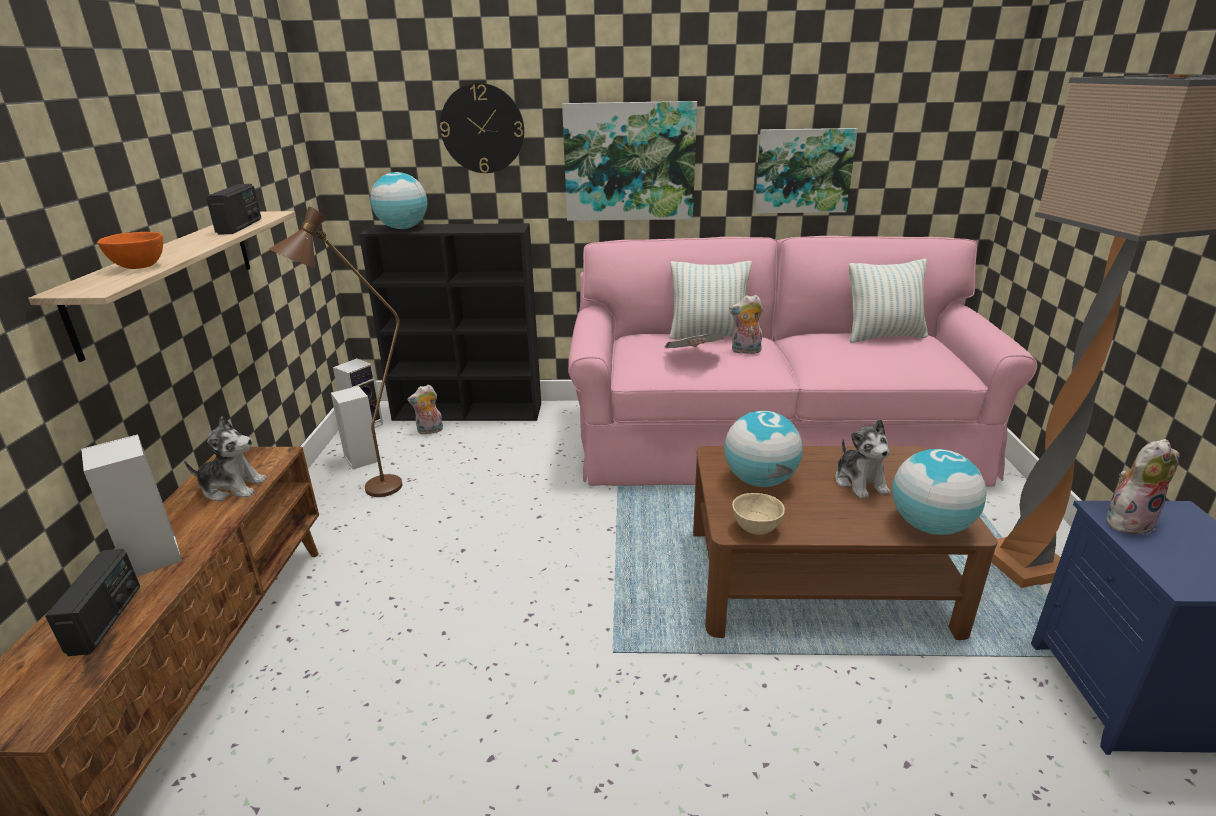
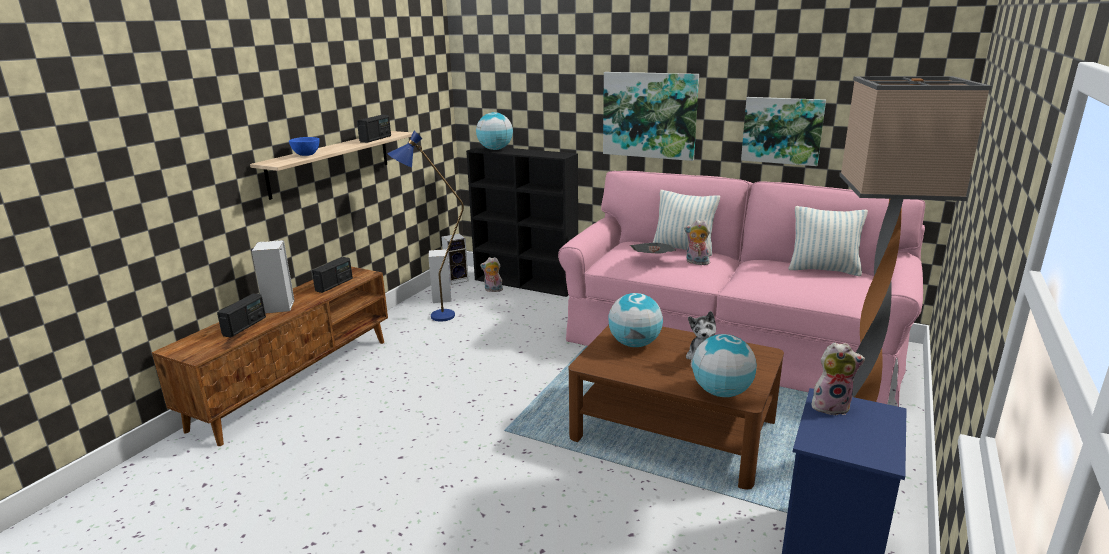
camera: 25 degrees right, 5 degrees down
(139, 267) = (306, 155): orange bowl -> blue bowl
(232, 487) = (334, 285): plush toy -> radio
(371, 493) = (433, 317): brown floor lamp -> blue floor lamp
(482, 129) = (553, 86): wall clock -> none
(755, 529) = (601, 367): beige bowl -> none

